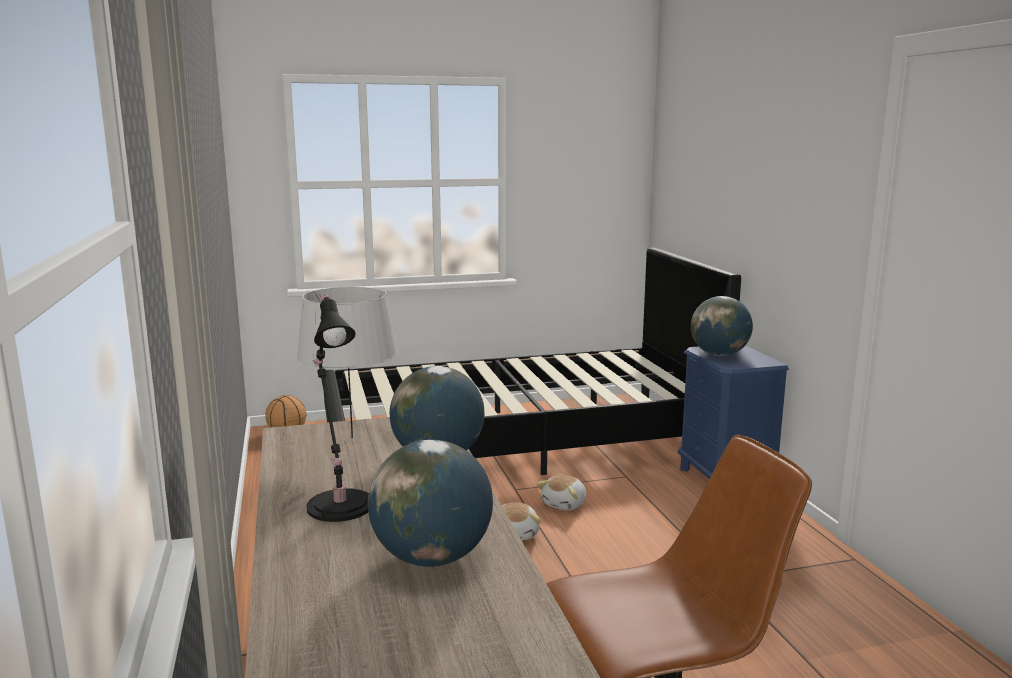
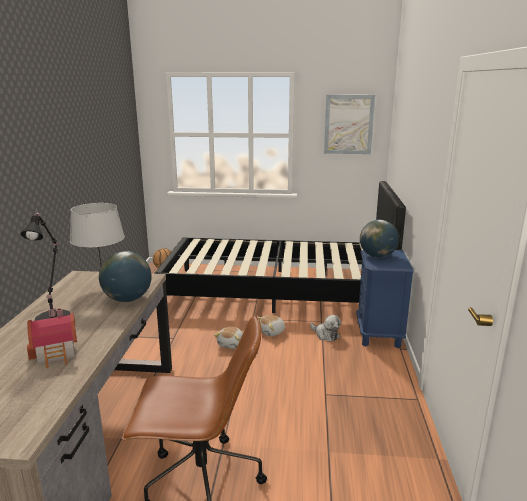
camera: 20 degrees right, 5 degrees up
(433, 557) = (57, 353): globe -> toy house
(591, 162) = (348, 124): none -> picture
(650, 494) = (325, 335): none -> plush toy

